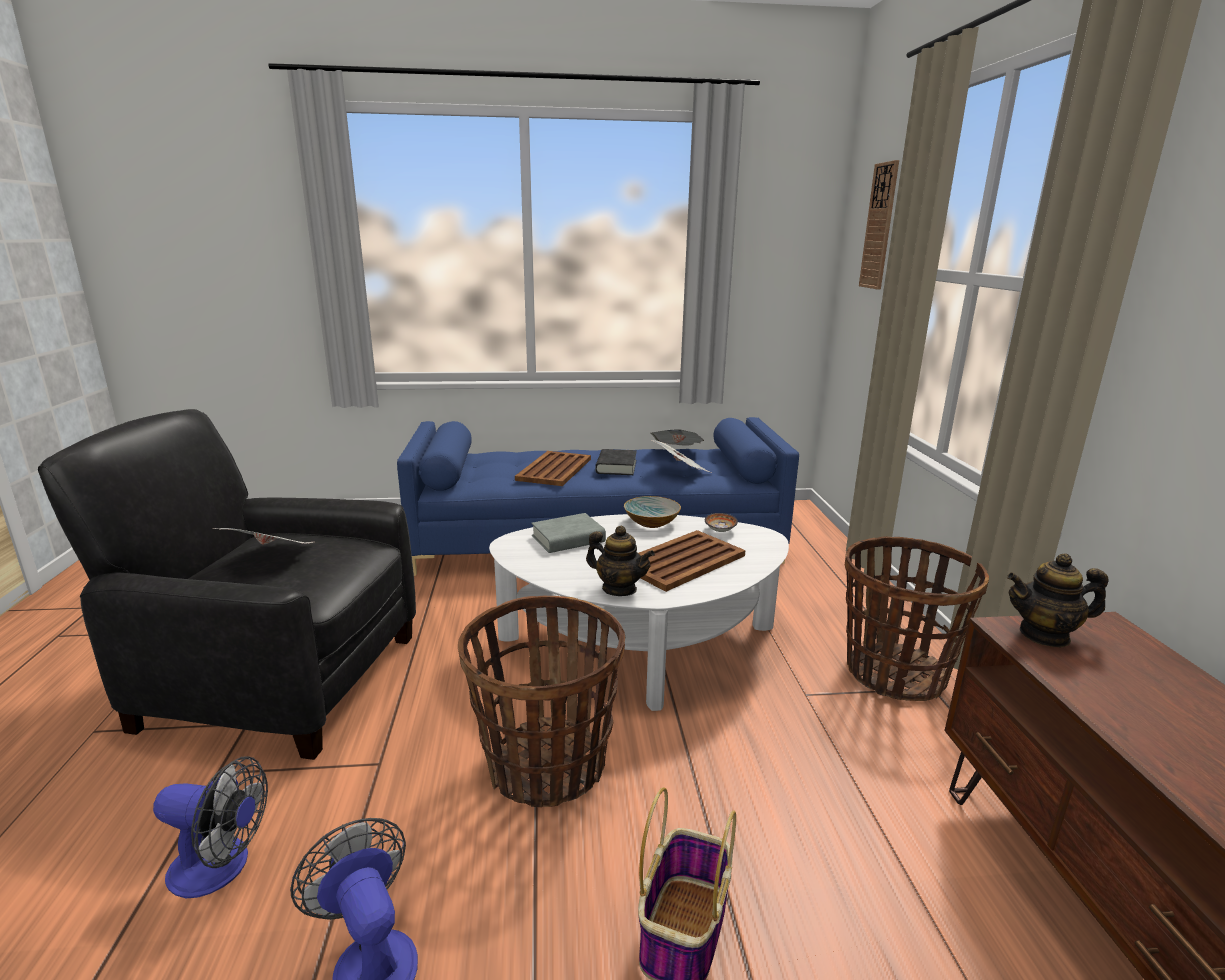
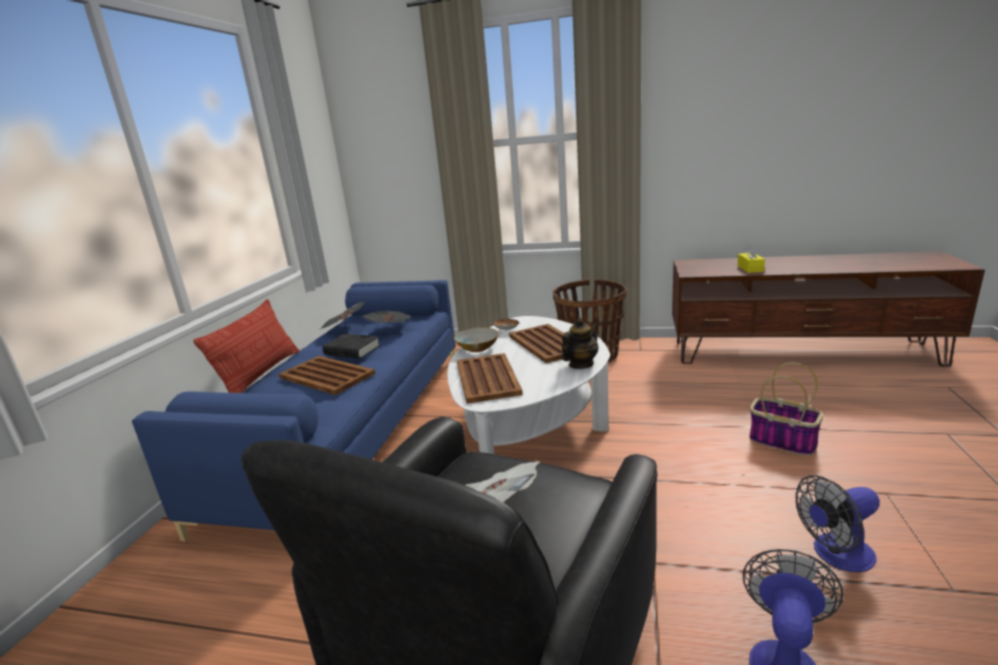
camera: 70 degrees left, 0 degrees up
(546, 766) = (660, 476): basket -> none
(556, 448) = (261, 374): none -> pillow
(568, 539) = (487, 378): grey book -> brown tray
(879, 226) = (390, 123): wall clock -> none
(1044, 635) = (694, 270): teapot -> none
(1141, 713) = (750, 268): none -> yellow tissue box

